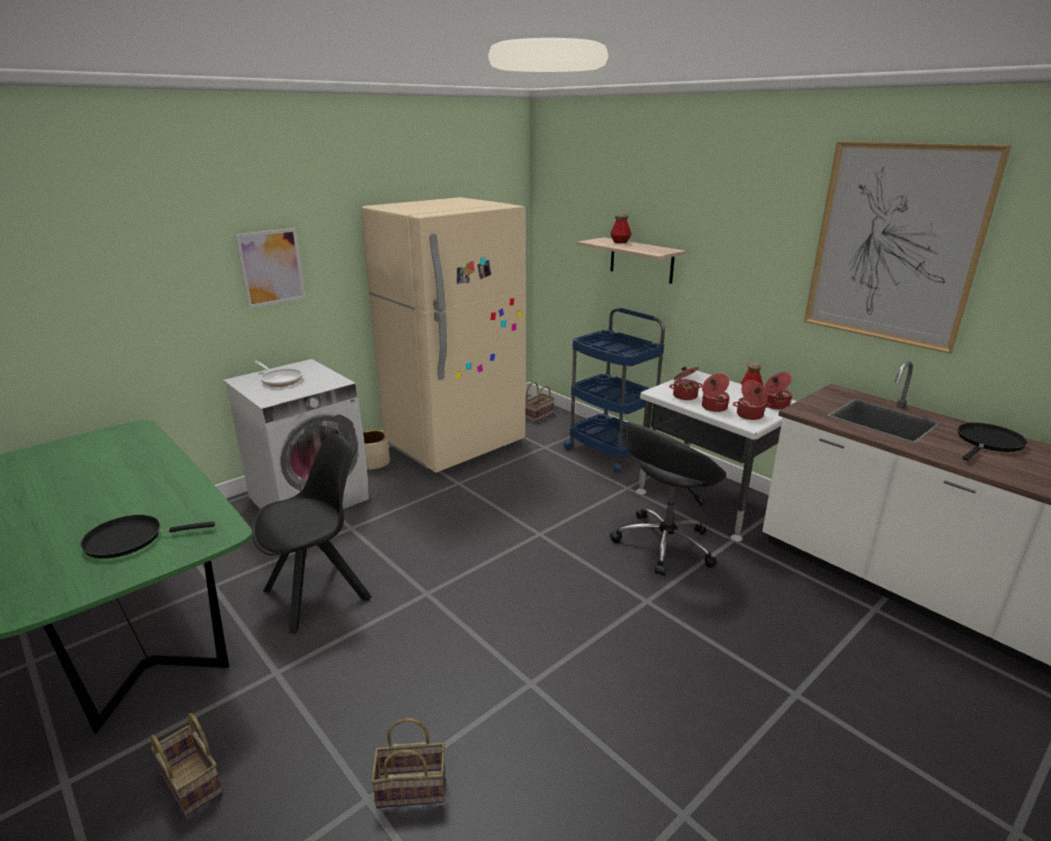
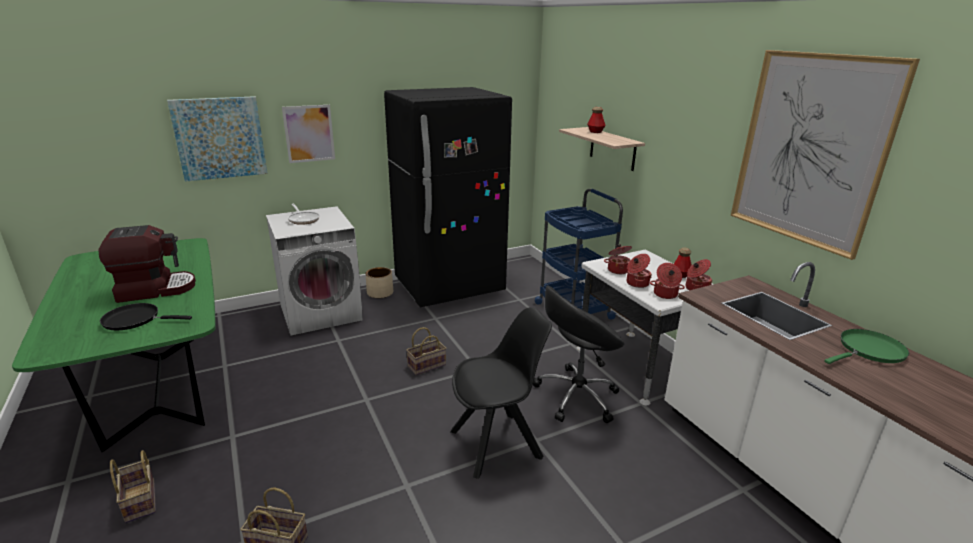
camera: 15 degrees right, 0 degrees up
(128, 495) = (155, 289): none -> coffee machine
(155, 281) = (220, 138): none -> picture
(319, 594) = (290, 385): black chair -> black chair (497, 444)
(455, 444) = (449, 287): beige fridge -> black fridge
(538, 415) = (528, 273): basket -> basket (427, 365)
(988, 443) = (868, 351): black frying pan -> green frying pan

